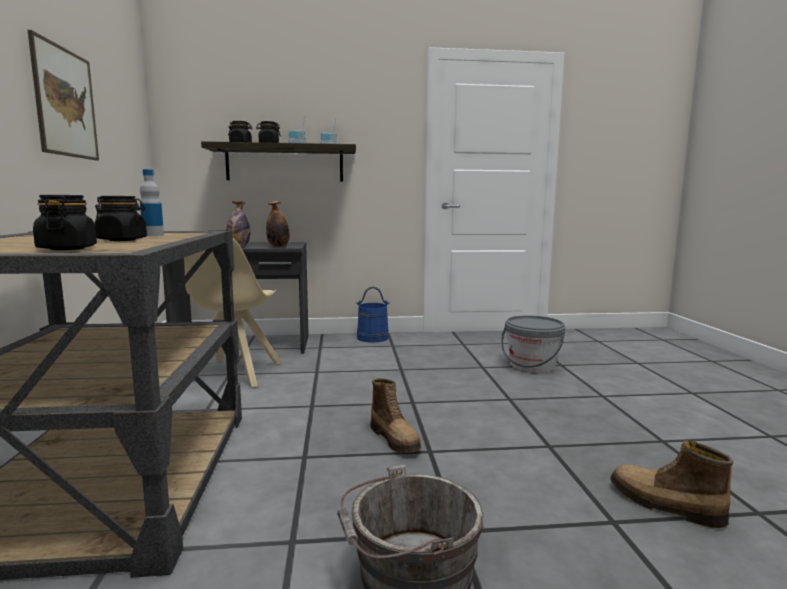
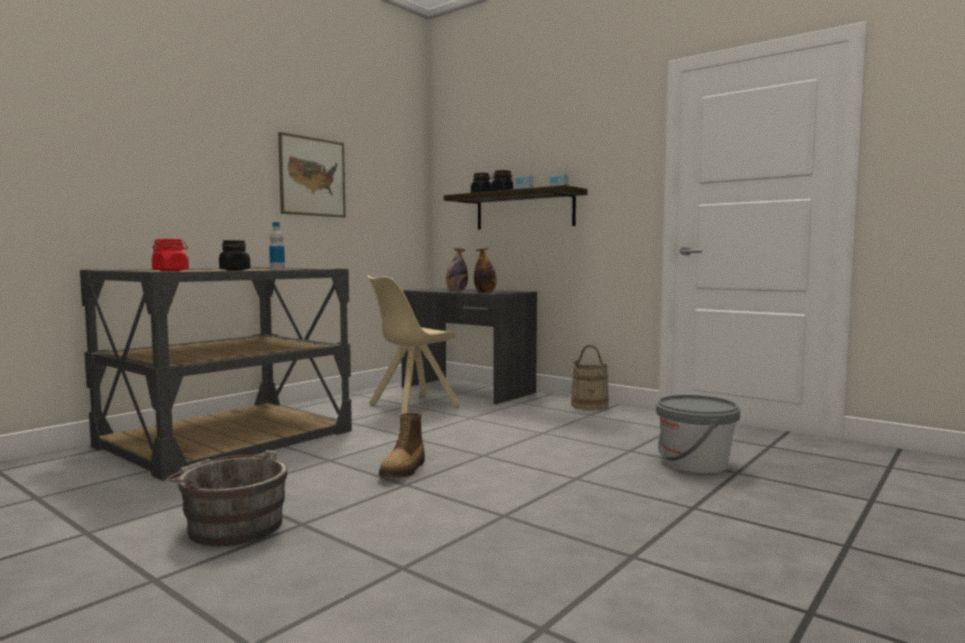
camera: 45 degrees right, 5 degrees down
(67, 248) = (171, 271): black jar -> red jar
(372, 338) = (589, 405): blue bucket -> beige bucket
(664, 505) = (472, 582): boot -> none

